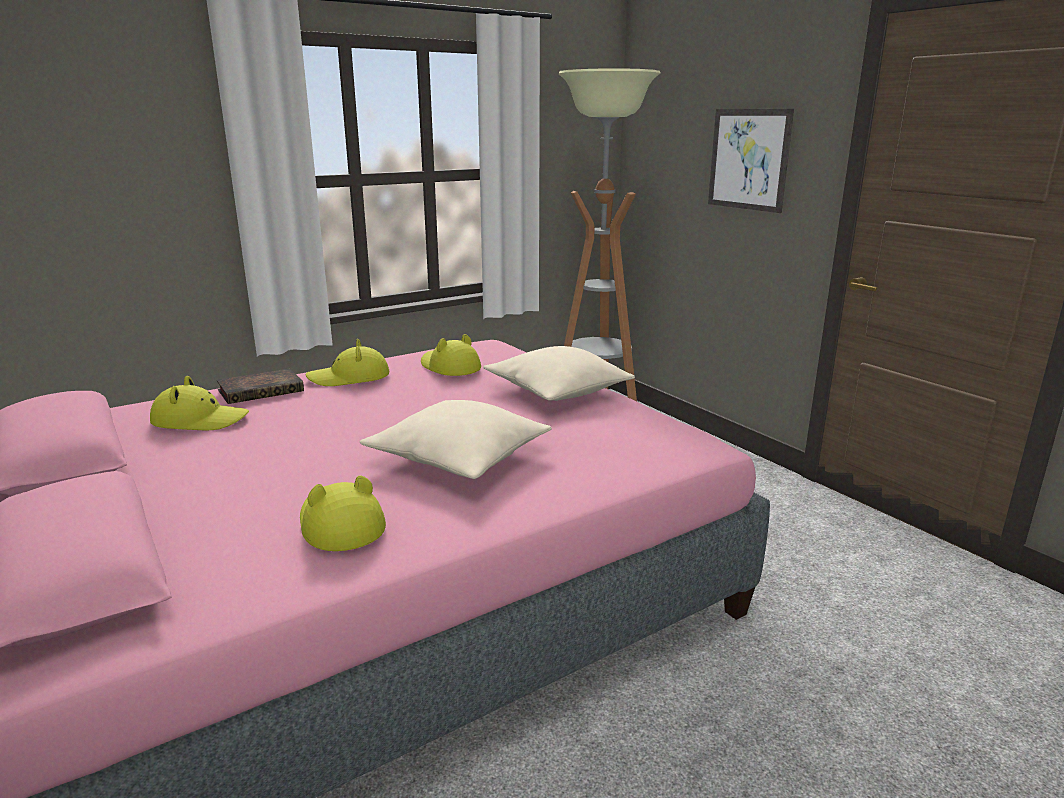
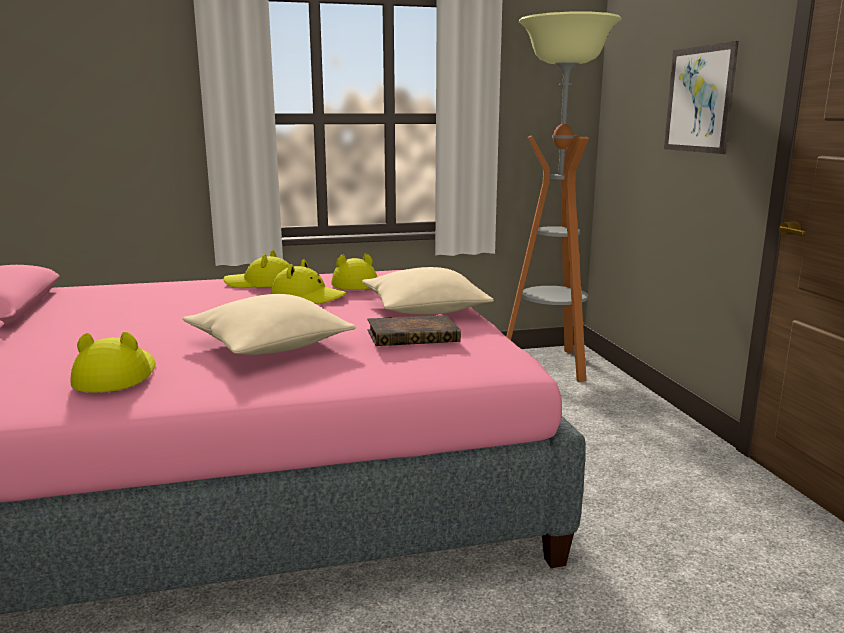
camera: 20 degrees right, 5 degrees down
(200, 420) = (113, 299): yellow hat -> yellow hat (308, 297)
(263, 390) = (184, 286): book -> book (415, 336)

